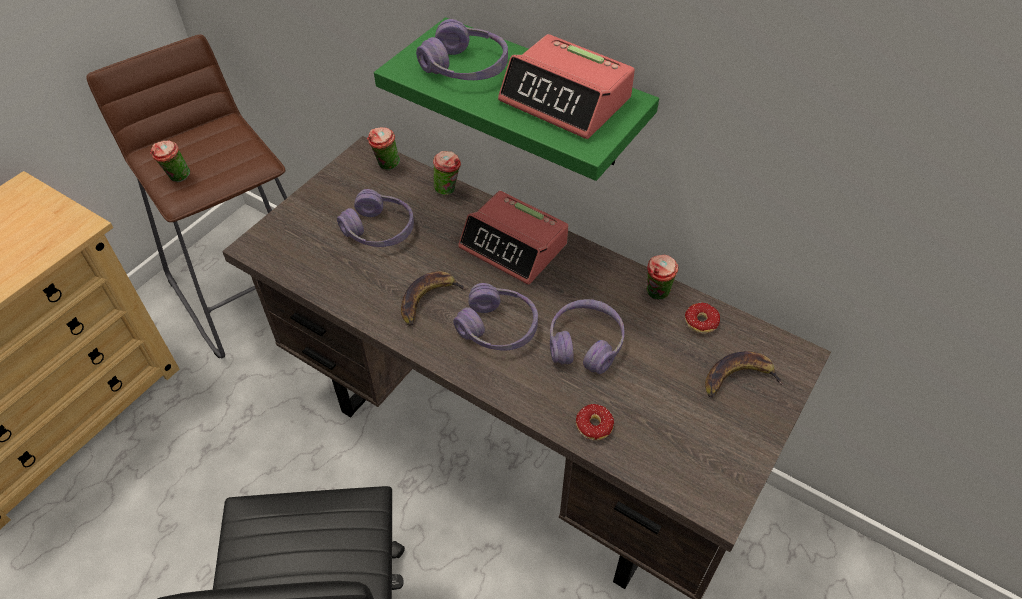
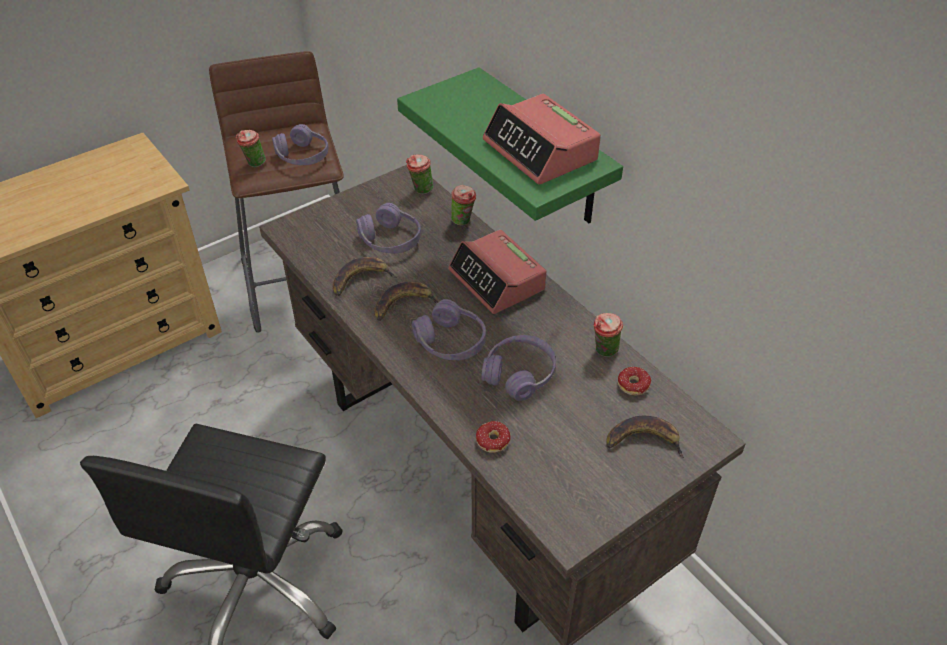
camera: 20 degrees right, 5 degrees down
(368, 283) = (361, 279): none -> banana
(466, 67) = (472, 109): purple headphones -> purple headphones (302, 156)

